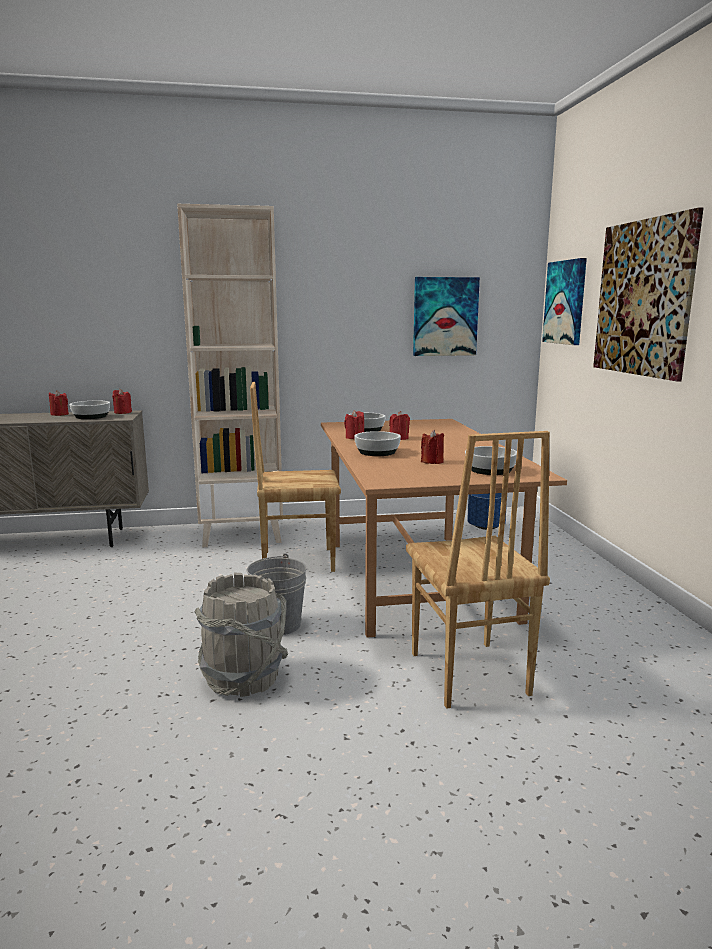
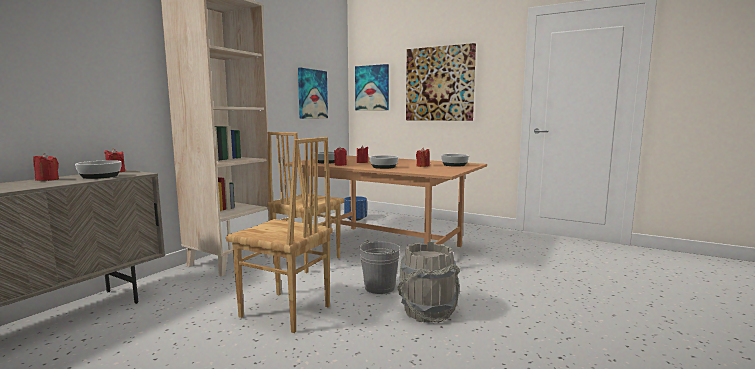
camera: 50 degrees left, 5 degrees down
(467, 674) = (489, 268): brown chair -> brown chair (285, 312)

